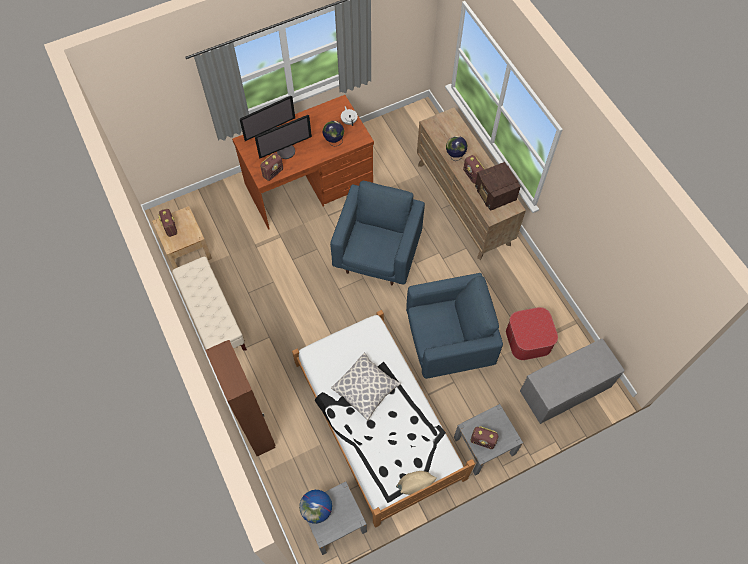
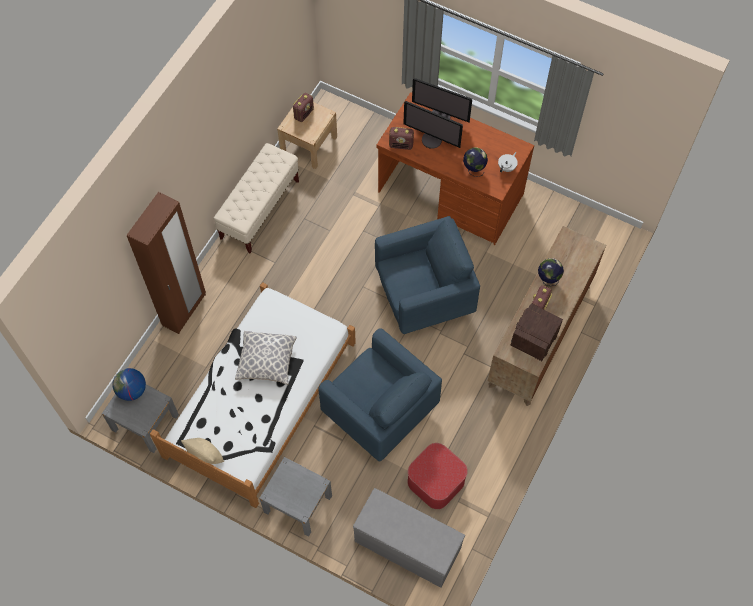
camera: 55 degrees right, 0 degrees up
(483, 441) = (283, 487): radio -> none

